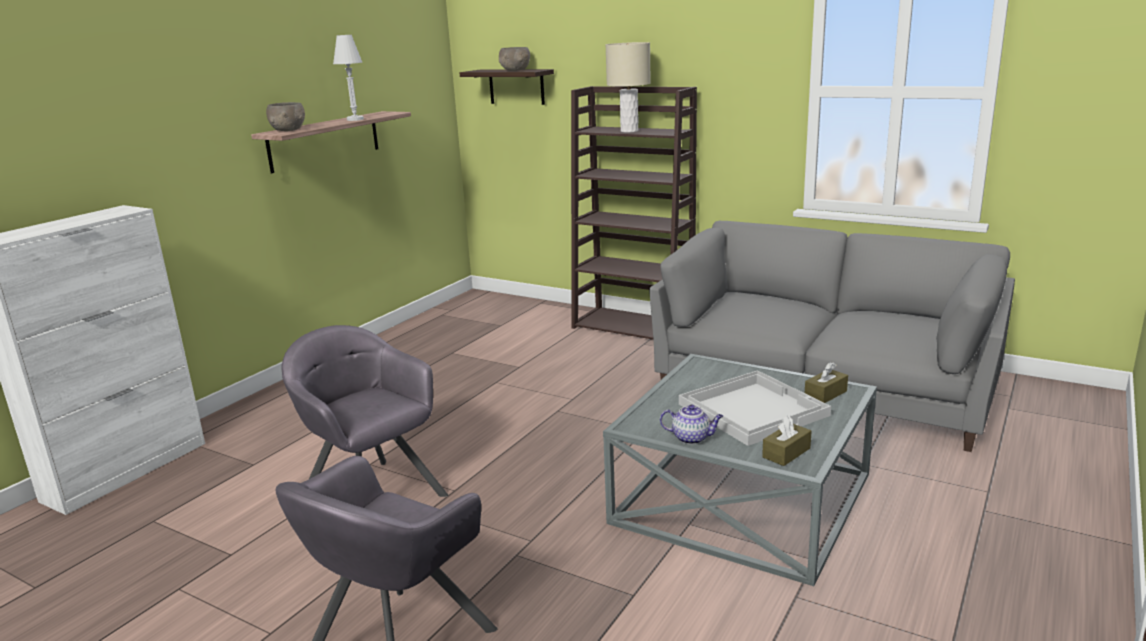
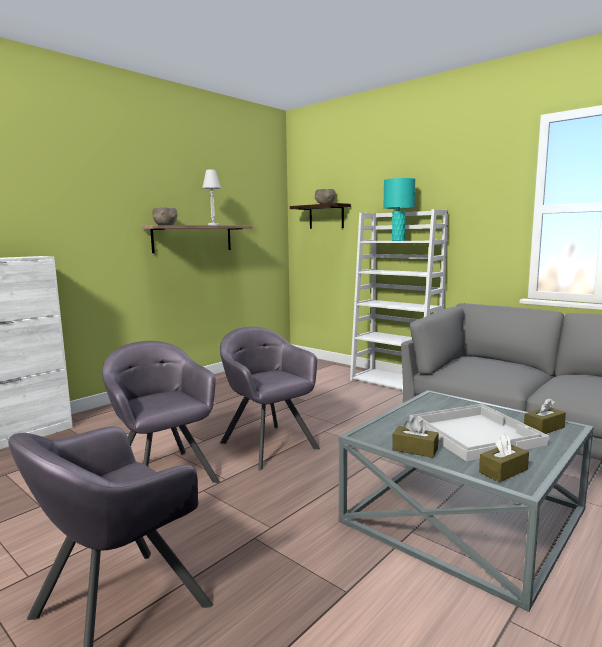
camera: 10 degrees right, 10 degrees down
(492, 438) = (269, 445): none -> grey armchair
(629, 131) = (398, 240): beige table lamp -> turquoise table lamp
(634, 326) = (395, 382): brown bookcase -> white bookcase
(692, 438) = (415, 449): teapot -> brown tissue box

